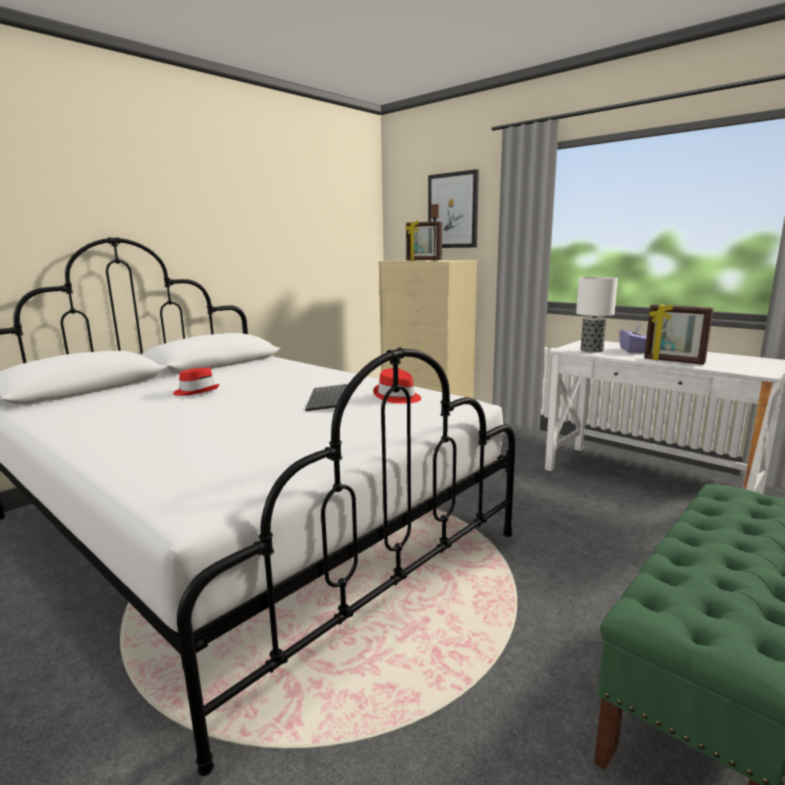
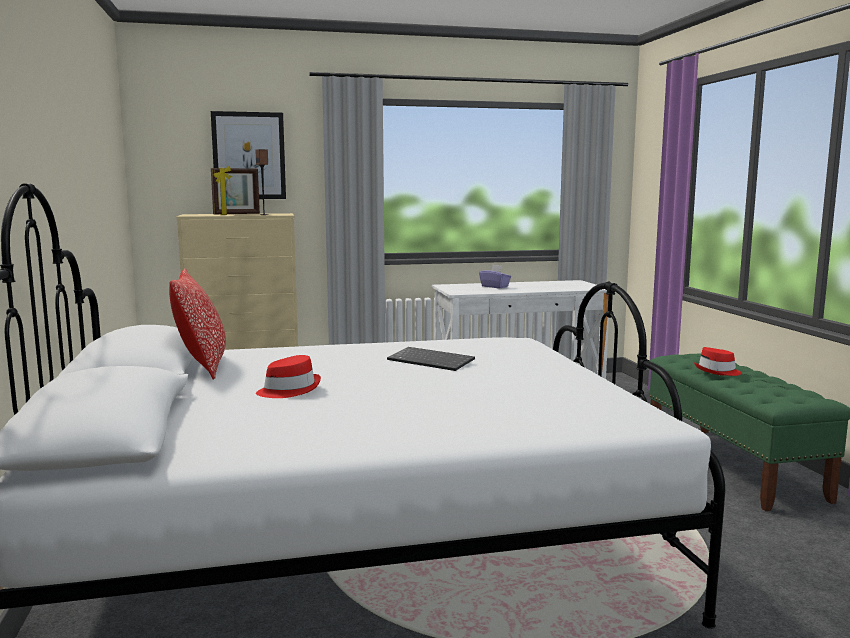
camera: 55 degrees left, 5 degrees down
(234, 367) = (202, 367): none -> pillow
(397, 397) = (465, 347): red hat -> red hat (717, 371)
(591, 350) = (475, 291): table lamp -> none
(673, 361) = (542, 289): picture frame -> none

